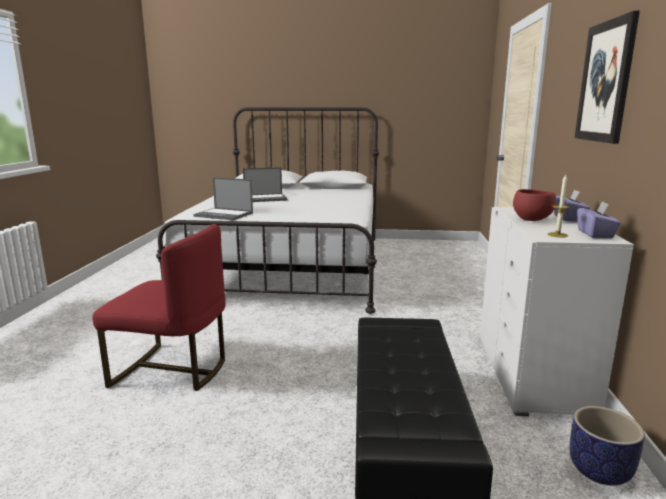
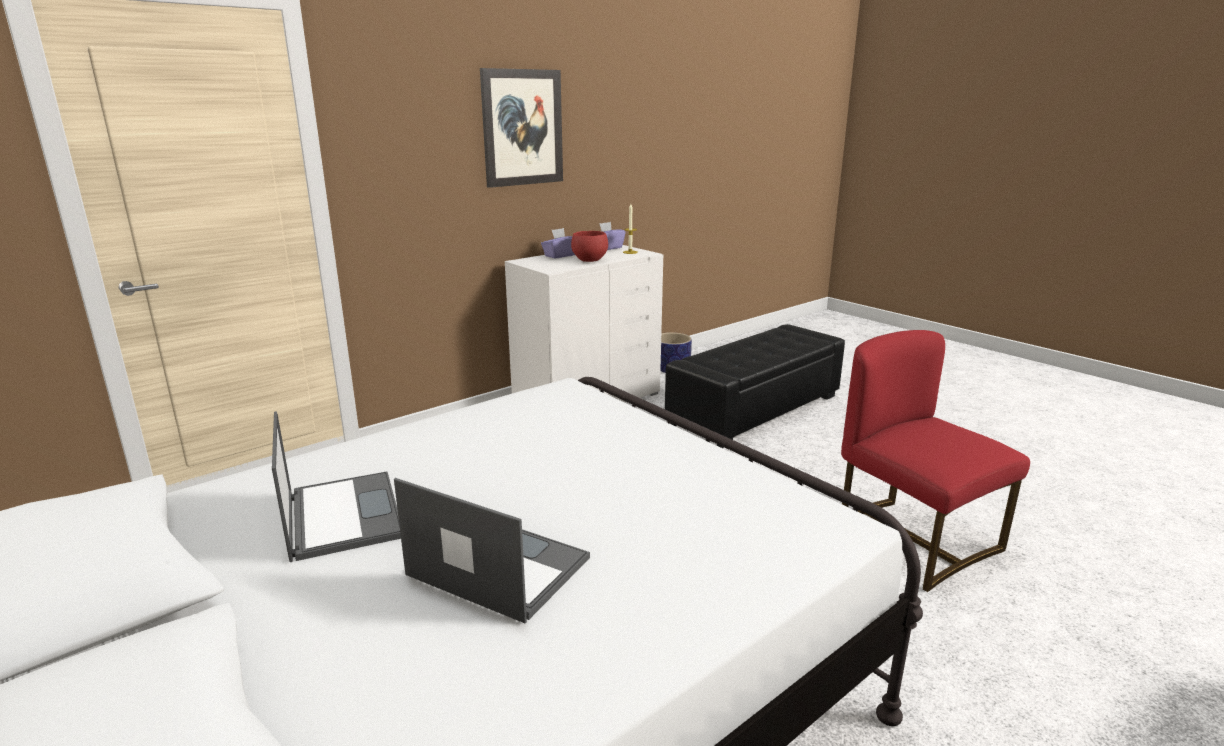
camera: 135 degrees left, 5 degrees up
(224, 214) = (741, 494): laptop -> laptop (342, 514)

